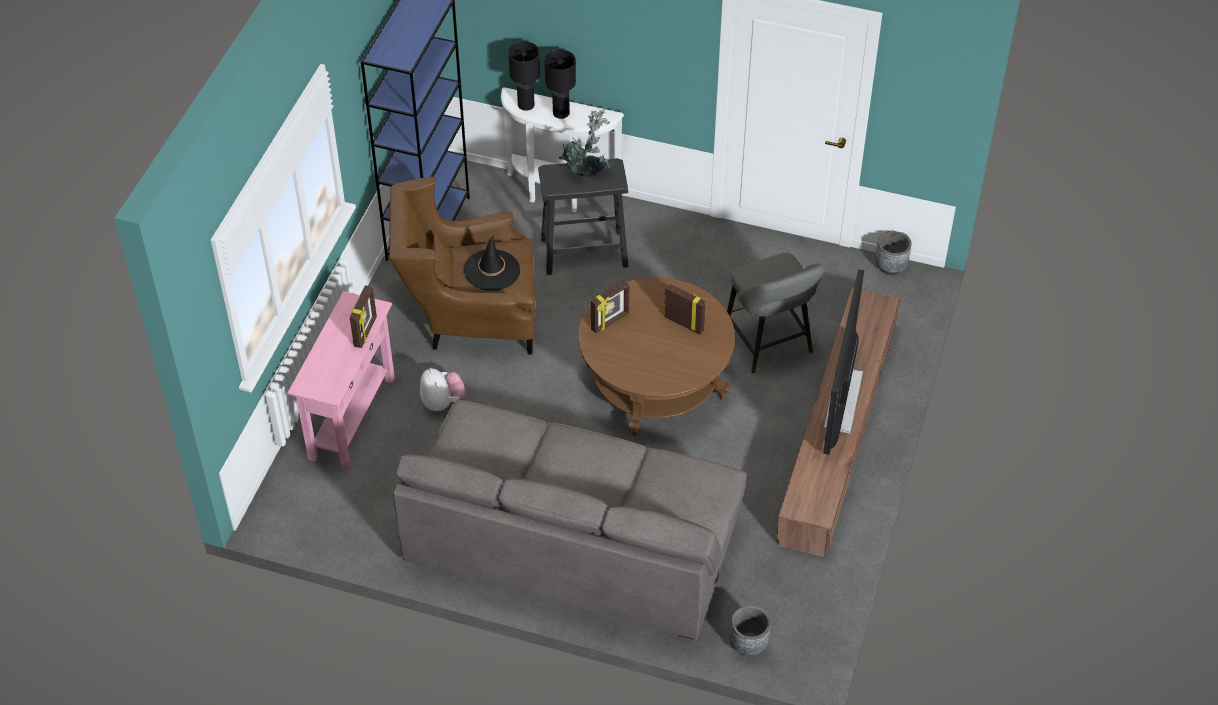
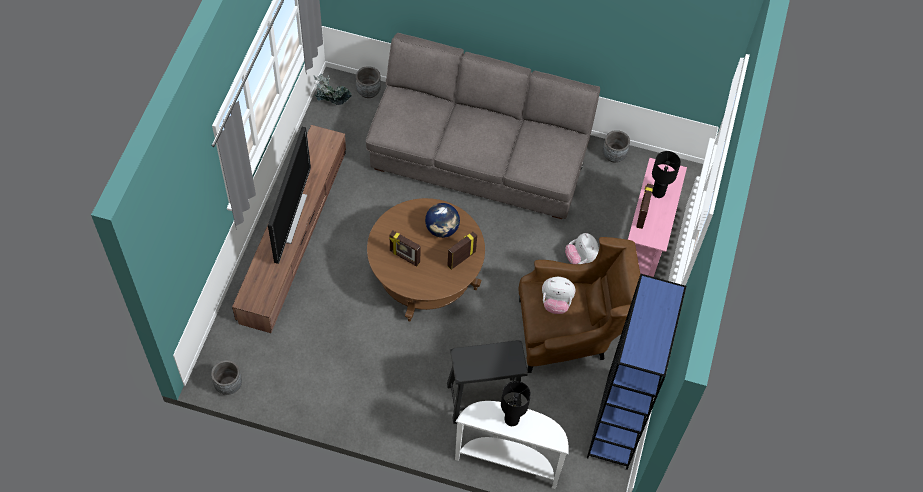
camera: 175 degrees right, 10 degrees up
(370, 542) = (614, 155): none -> grey planter
(492, 270) = (556, 302): black hat -> plush toy
(525, 105) = (544, 429): black table lamp -> black table lamp (658, 193)
(588, 171) = (484, 366): potted plant -> potted plant (331, 104)
(635, 356) = (442, 229): none -> globe
(770, 344) = (335, 309): grey stool -> none

